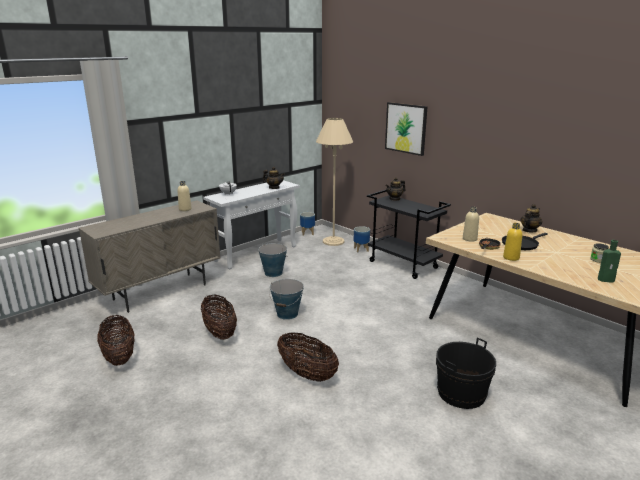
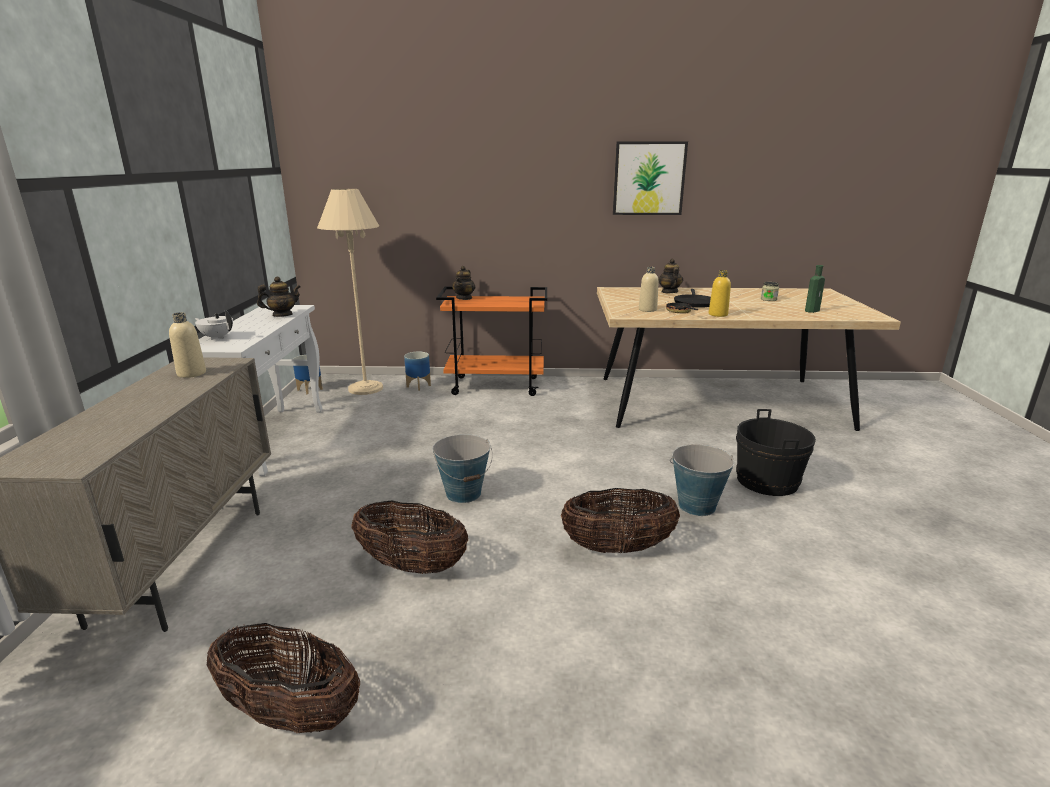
camera: 45 degrees left, 0 degrees up
(273, 273) = (348, 453): bucket -> bucket (696, 505)
(404, 265) = (496, 386): black cart -> orange cart
(406, 128) = (459, 194): picture -> picture (649, 178)

